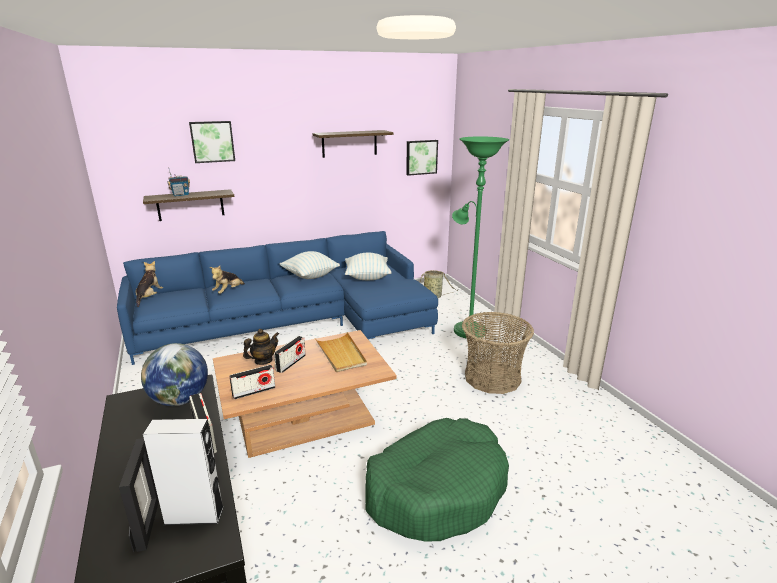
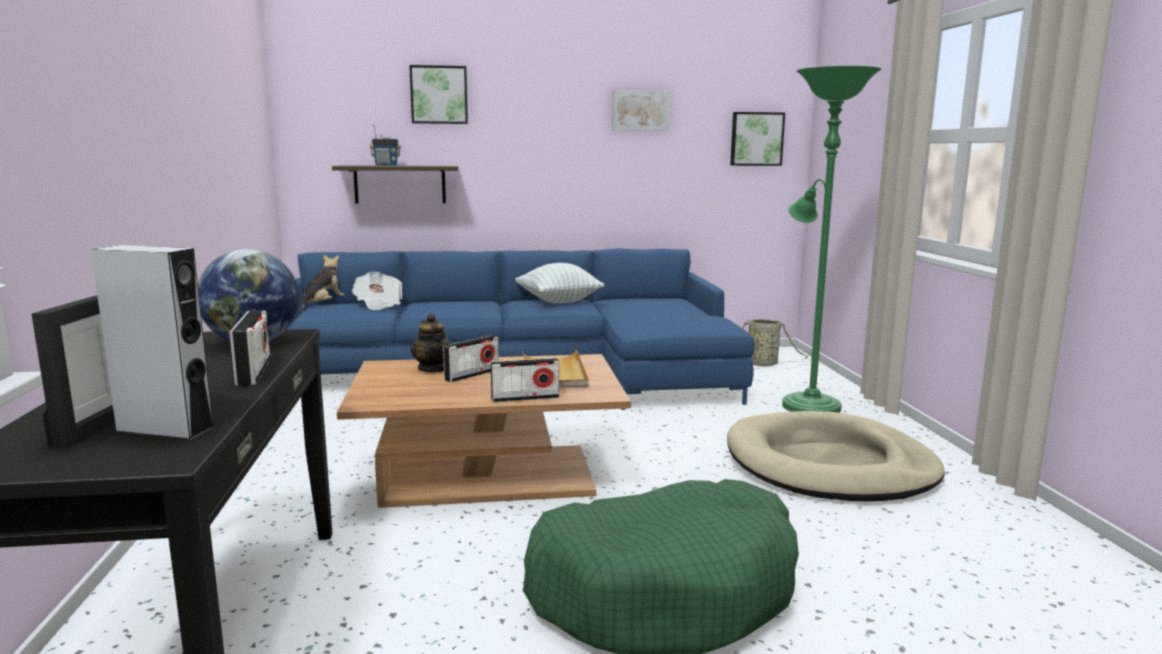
camera: 15 degrees right, 10 degrees down
(191, 293) = (378, 305): none -> newspaper
(228, 291) = (431, 306): plush toy -> none
(254, 391) = (397, 395): radio -> radio (525, 398)
(263, 361) = (433, 369): teapot -> teapot turned 90 degrees clockwise
(349, 143) = (640, 110): shelf -> picture
(367, 277) = (646, 307): pillow -> none
(492, 378) = (830, 465): basket -> beige dog bed

